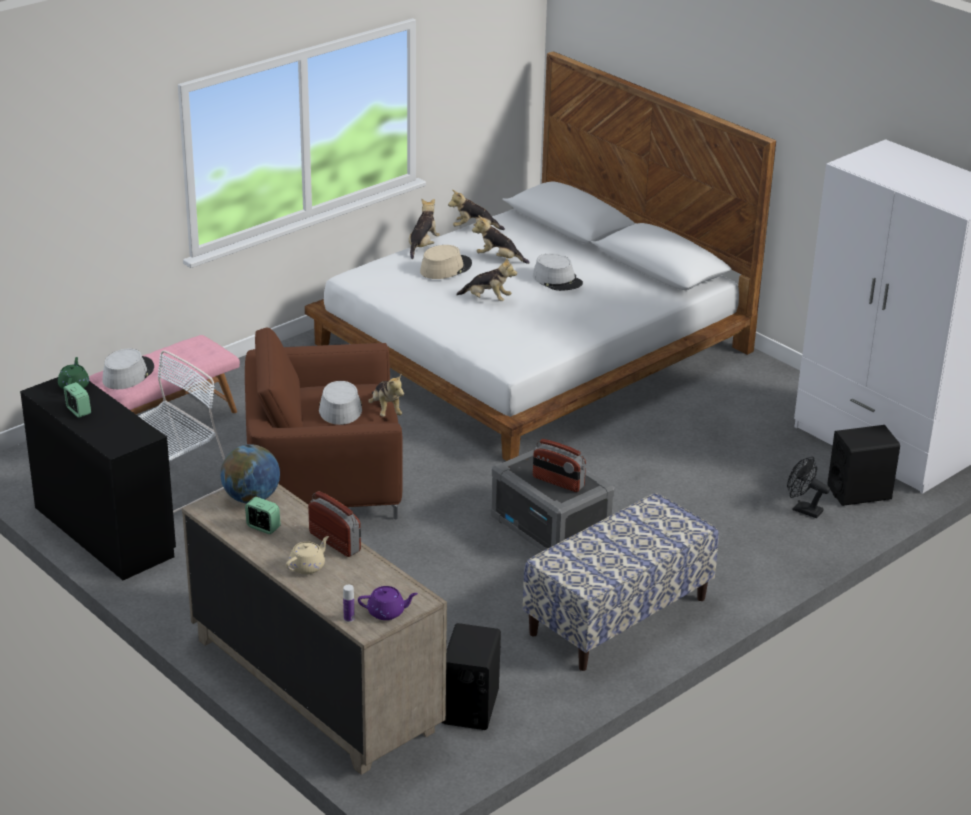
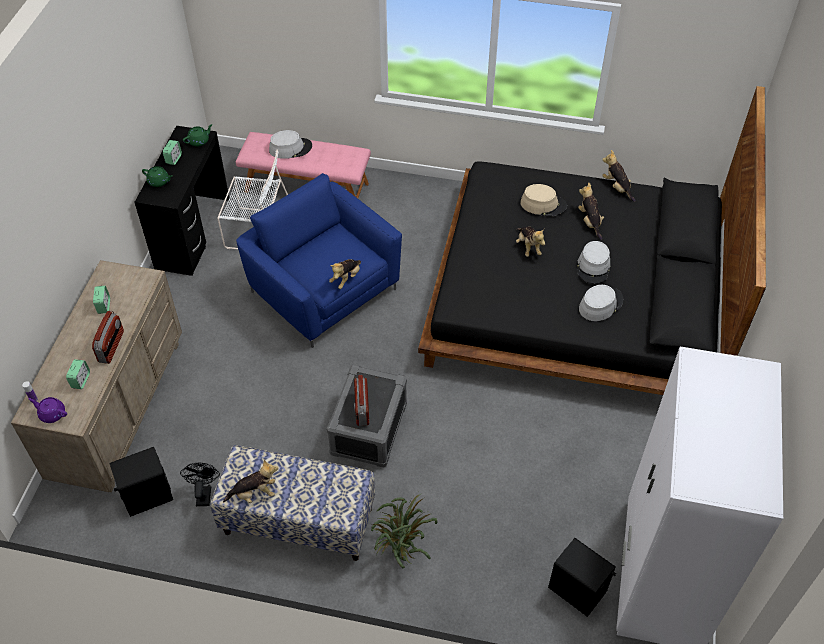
camera: 55 degrees right, 20 degrees up
(102, 433) = (159, 181): none -> green teapot
(251, 498) = (131, 283): globe -> none
(307, 566) = (76, 349): beige teapot -> none
(323, 479) = (323, 290): brown armchair -> blue armchair
(340, 407) = (328, 256): grey hat -> grey hat (600, 304)
(360, 578) = (81, 380): none -> alarm clock
(387, 612) = (52, 414): purple teapot -> purple teapot turned 150 degrees clockwise
(423, 246) = (563, 177): plush toy -> plush toy (254, 493)
(530, 347) = (576, 296): white bed -> black bed
(722, 569) = (401, 552): none -> potted plant
(803, 509) = (520, 564): black fan -> black fan (203, 493)

